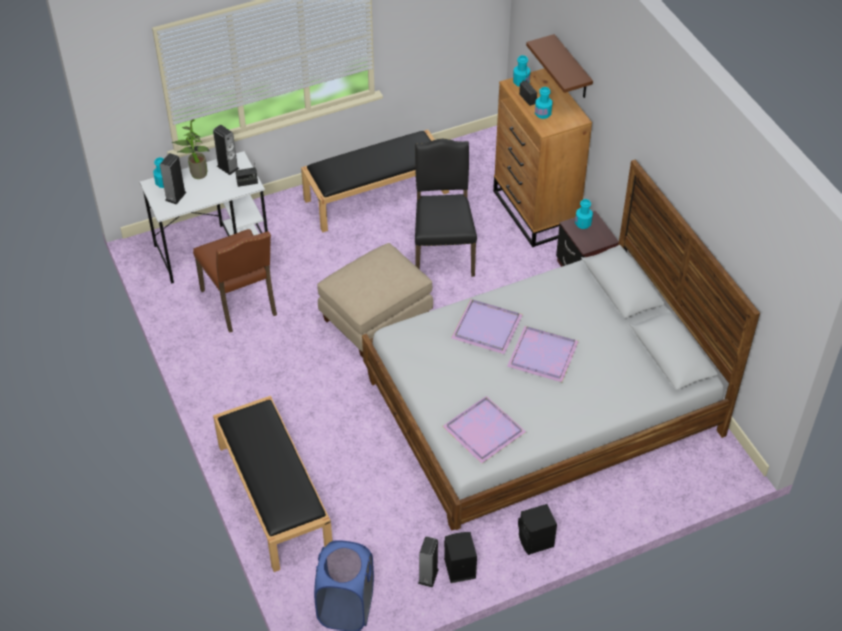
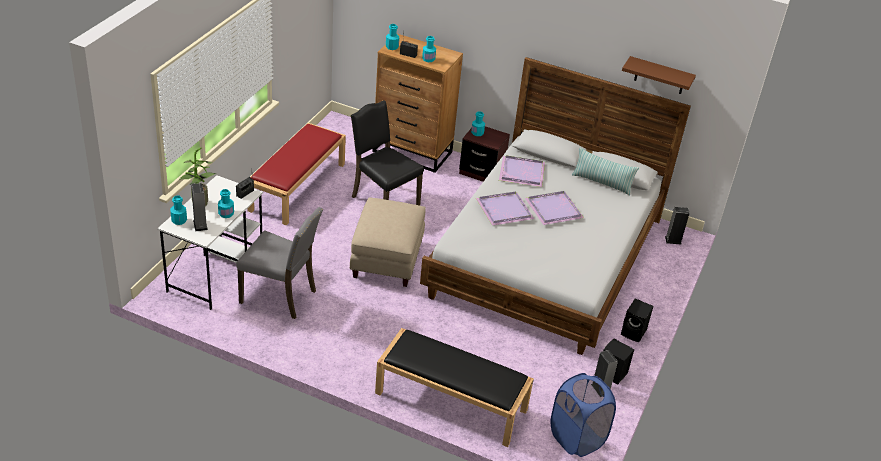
camera: 45 degrees left, 10 degrees down
(208, 196) = (226, 214): none -> turquoise bottle
(228, 167) = (217, 190): speaker -> speaker (673, 240)
(241, 303) = (280, 296): brown chair -> grey chair
(377, 195) = (297, 186): black bench -> red bench
(482, 430) = (573, 268): purple tray -> purple tray (521, 173)
(572, 68) = (428, 22): brown shelf -> brown shelf (660, 76)
(639, 353) = (602, 183): none -> pillow

